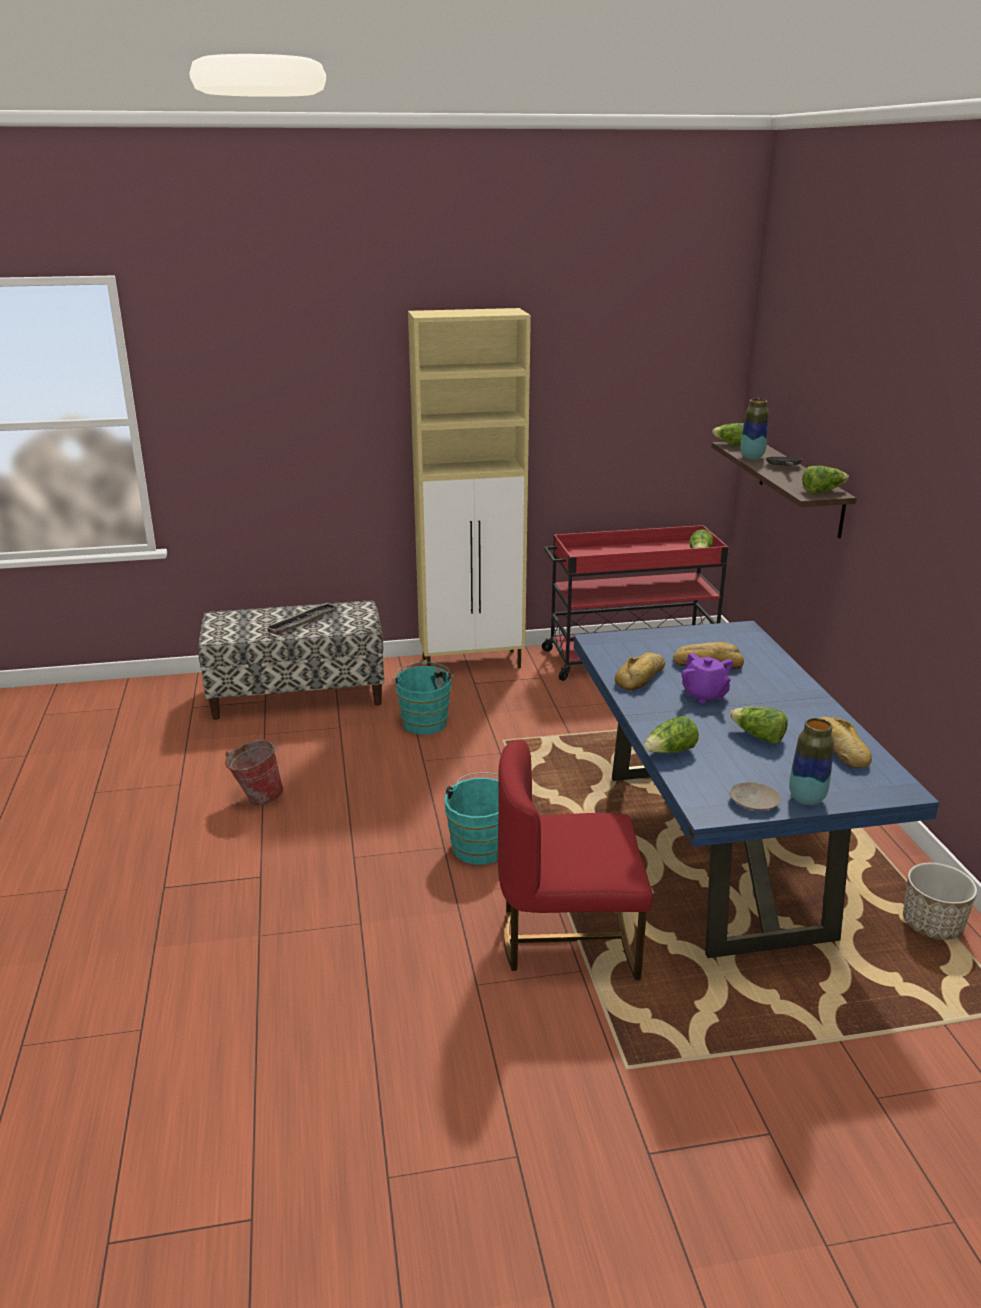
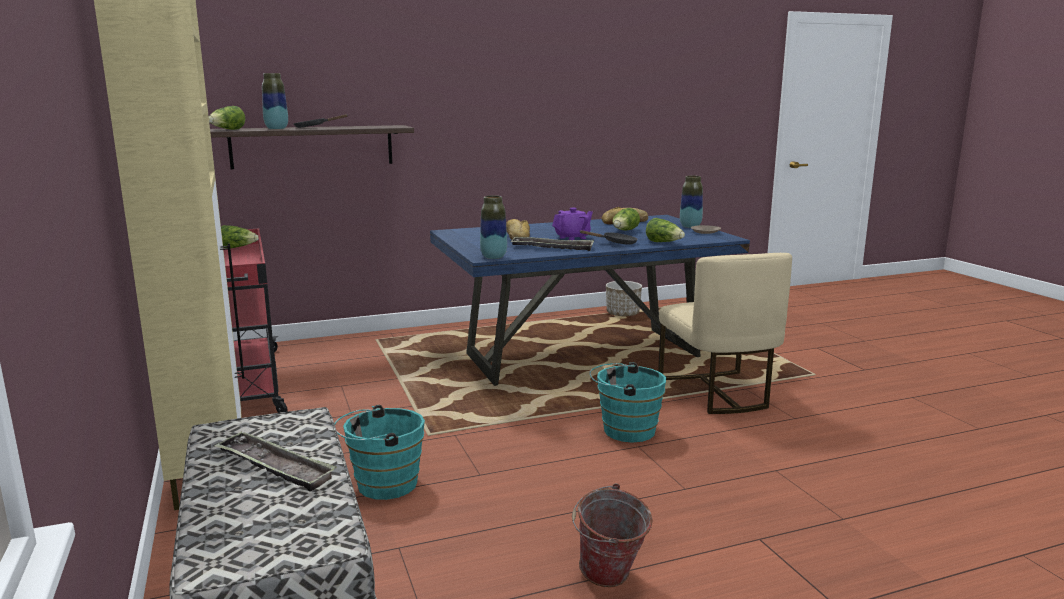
camera: 100 degrees left, 10 degrees down
(568, 939) = (717, 393): red chair -> beige chair
(596, 644) = (493, 257): none -> vase
(642, 677) = (552, 248): bread -> tray
(668, 718) = (616, 243): none -> black frying pan
(822, 491) = (388, 126): lettuce -> none

